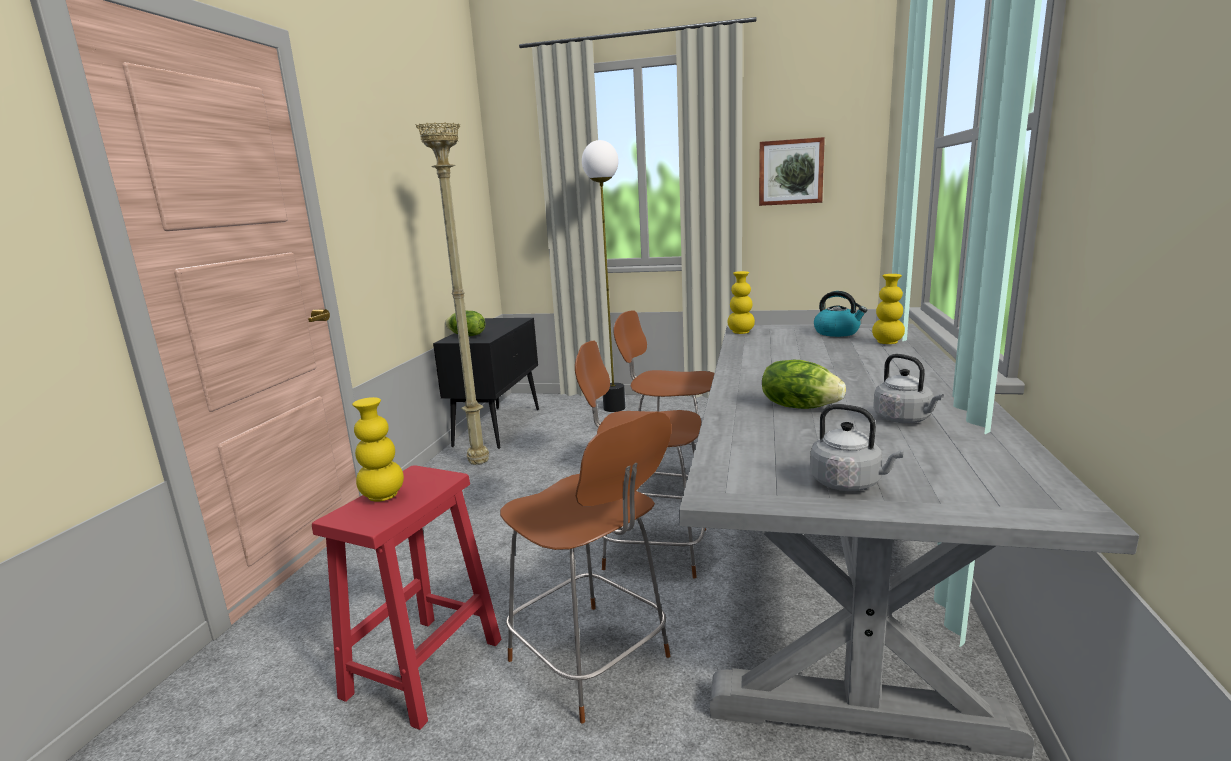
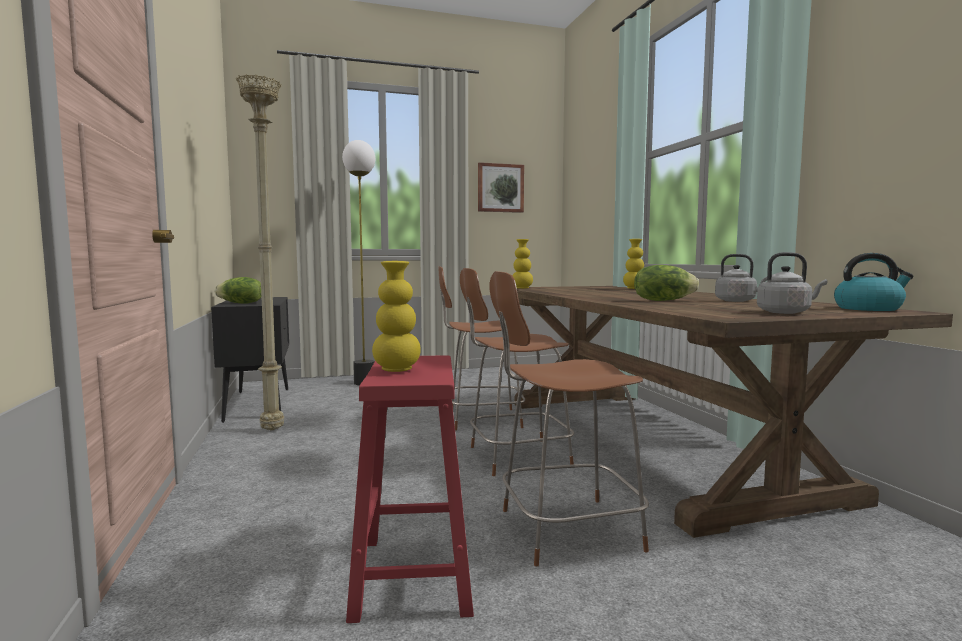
camera: 30 degrees left, 10 degrees down
(592, 661) = (564, 530): brown chair -> brown chair turned 150 degrees clockwise
(828, 559) = (647, 442): grey dining table -> brown dining table
(837, 333) = (590, 287): kettle -> kettle (869, 309)

